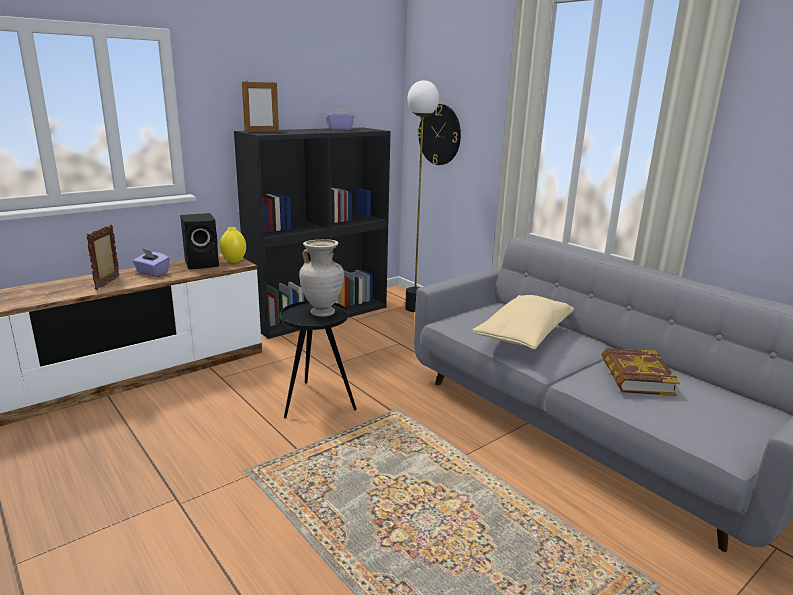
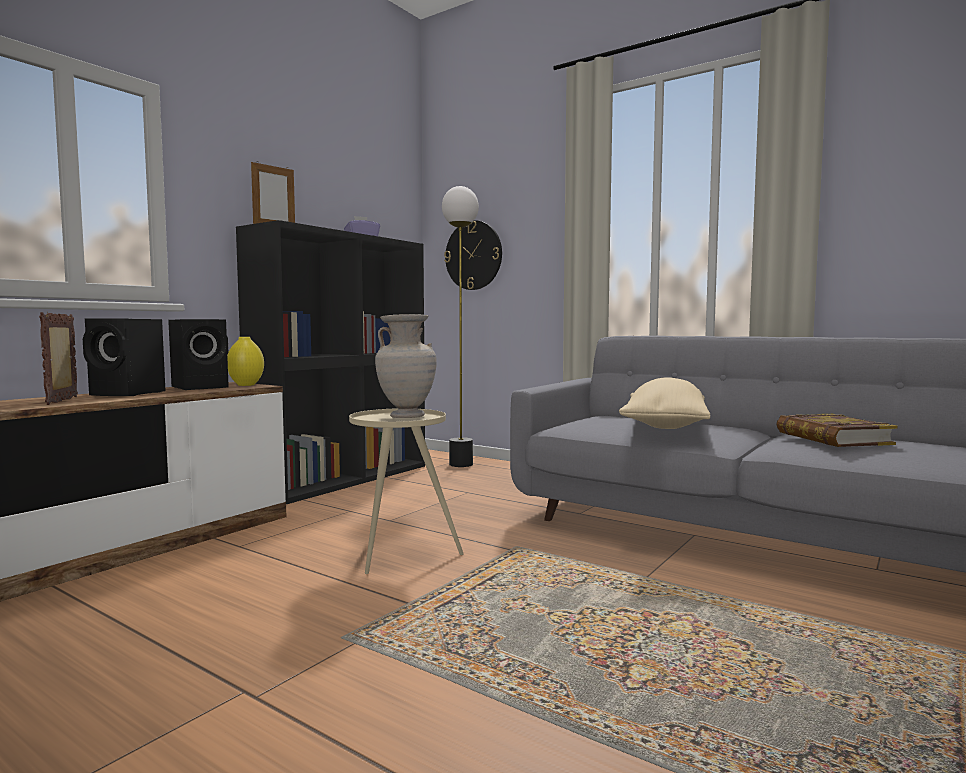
camera: 15 degrees left, 15 degrees down
(152, 273) = (129, 394): purple tissue box -> black speaker
(316, 400) = (400, 552): black side table -> beige side table

